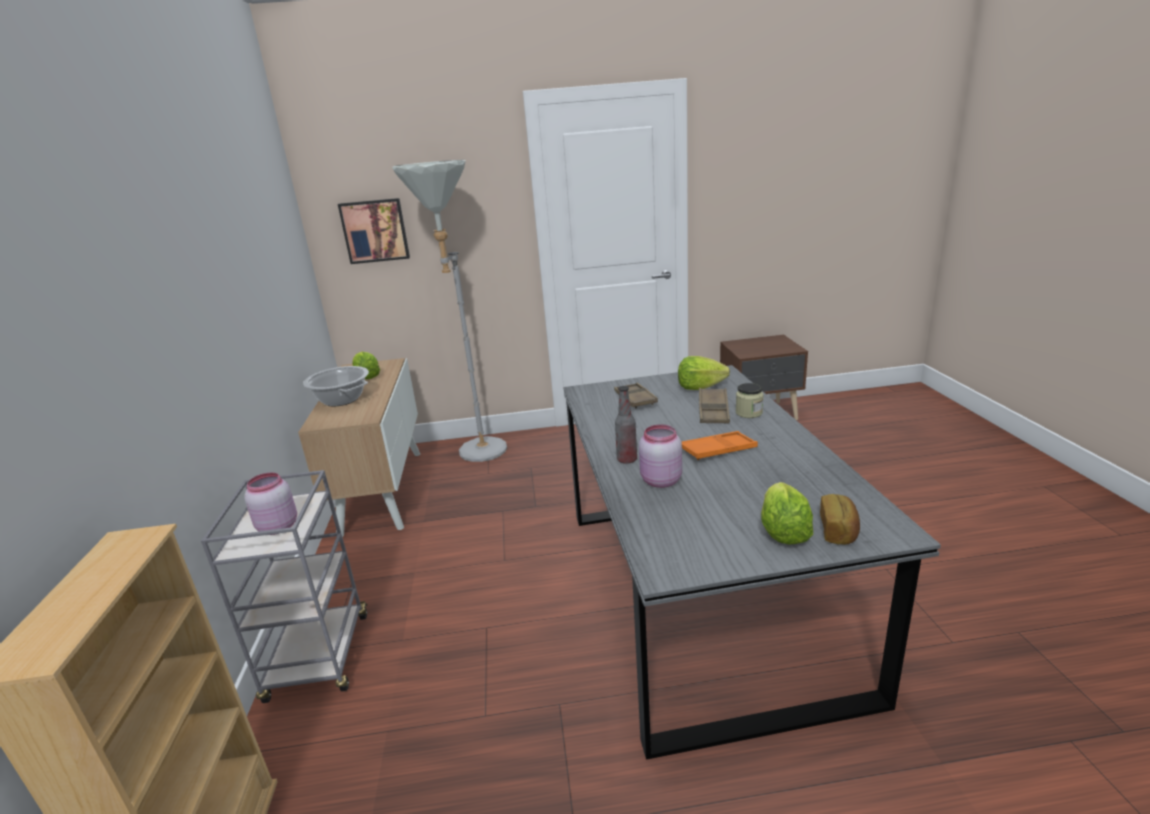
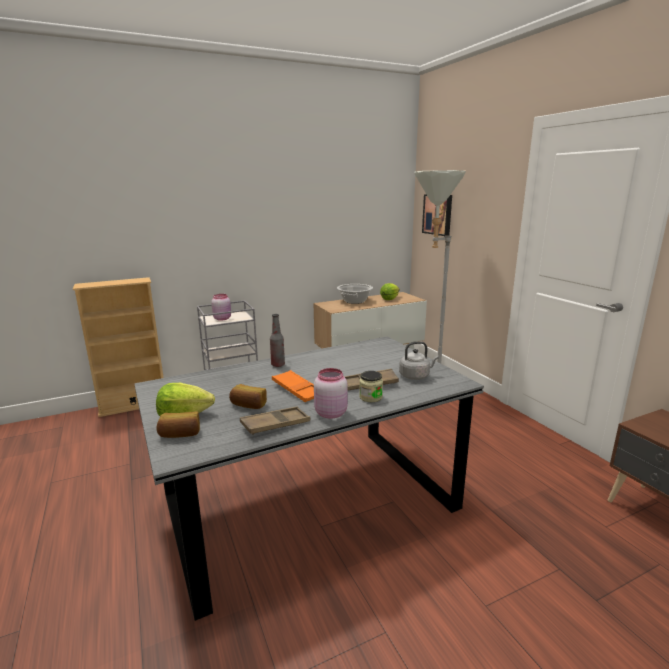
camera: 70 degrees right, 5 degrees down
(635, 399) = (376, 357): brown tray -> brown tray (275, 424)
(659, 481) = (250, 376): pink jar -> pink jar (330, 413)
(700, 387) = (416, 376): lettuce -> grey kettle
(758, 483) = (248, 405): none -> bread

